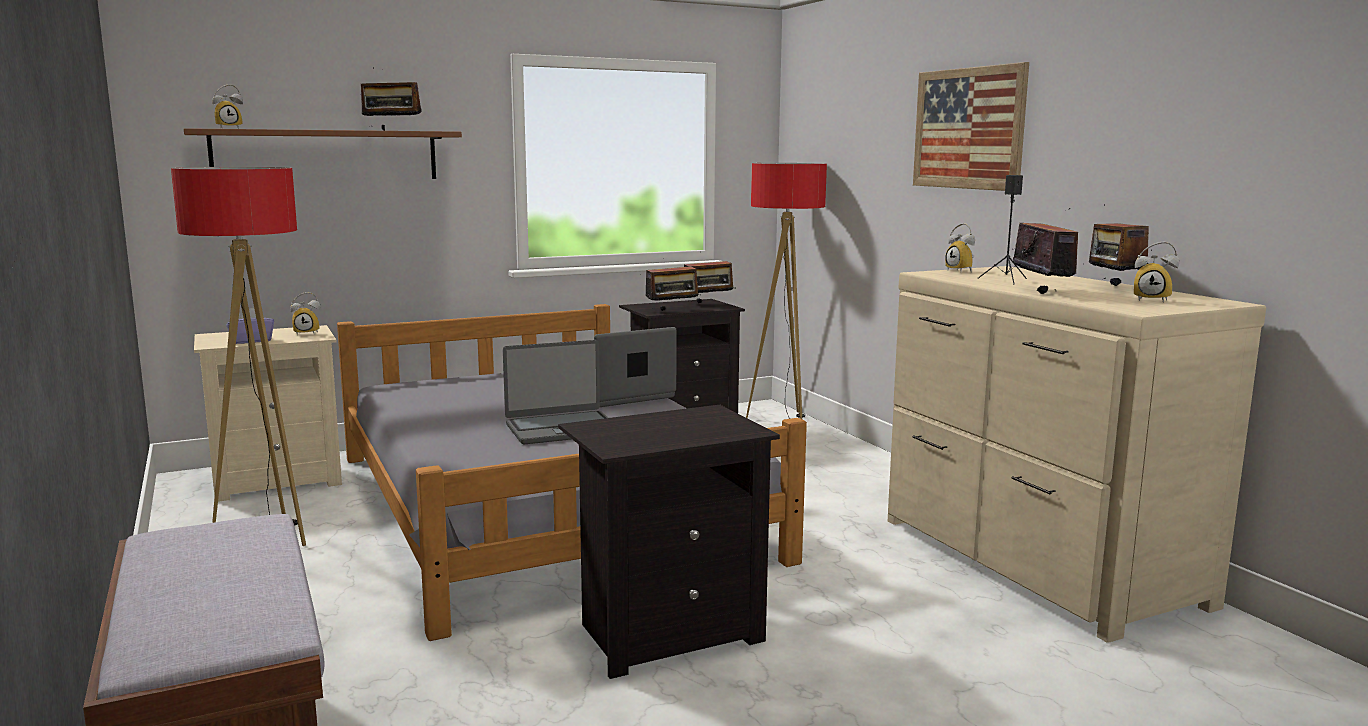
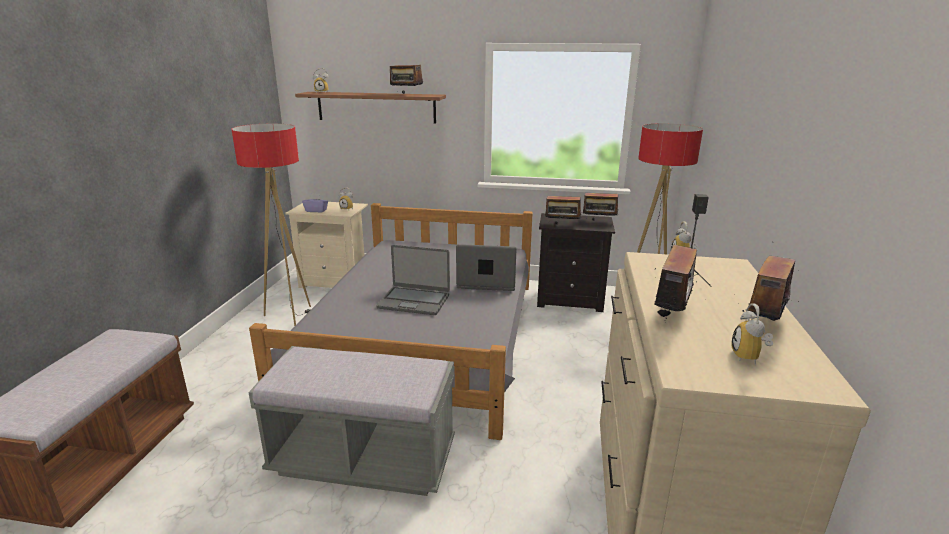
camera: 35 degrees right, 10 degrees up
(667, 633) = (363, 460): black nightstand -> grey bench
(968, 128) = (759, 126): picture -> none
(1152, 299) = (750, 357): alarm clock -> alarm clock turned 45 degrees clockwise

